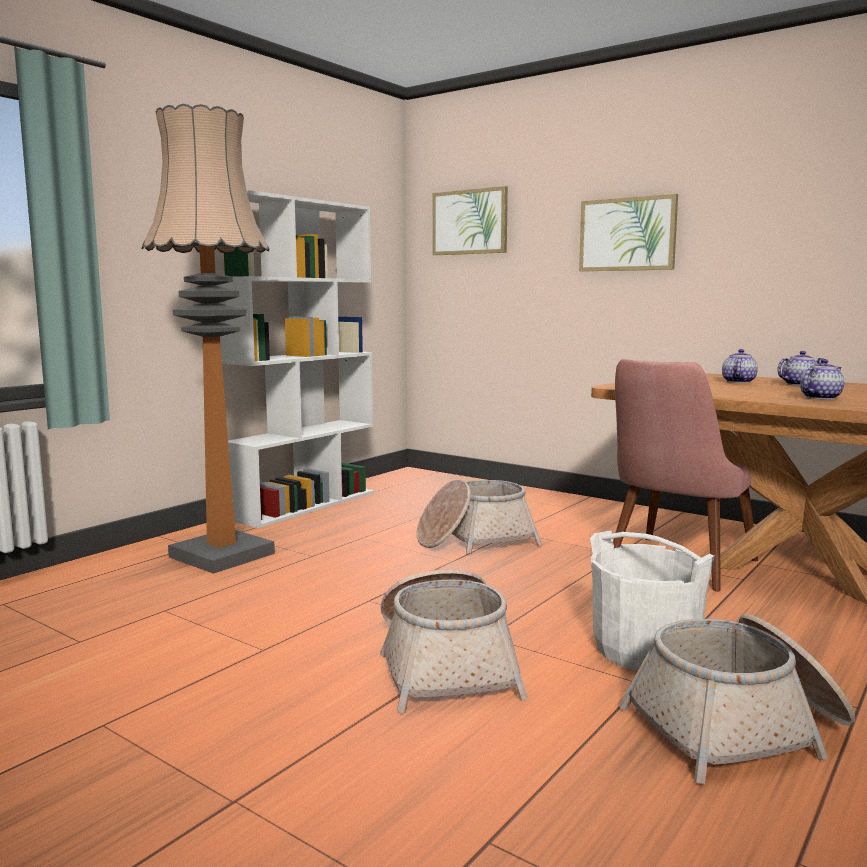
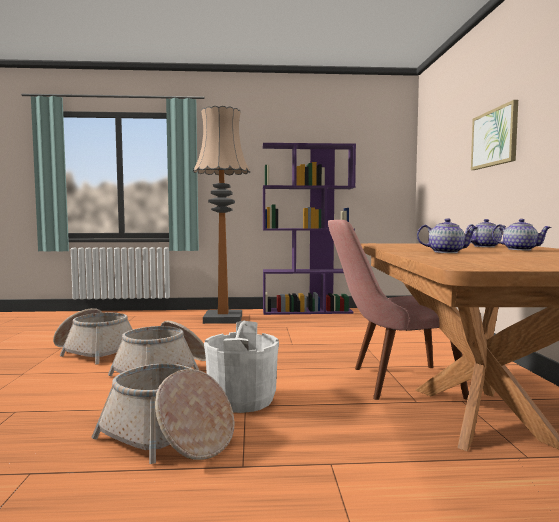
camera: 50 degrees right, 5 degrees down
(305, 505) = (307, 311): white bookcase -> purple bookcase
(470, 222) = (435, 145): picture -> none
(474, 540) = (330, 340): basket -> basket (95, 352)

